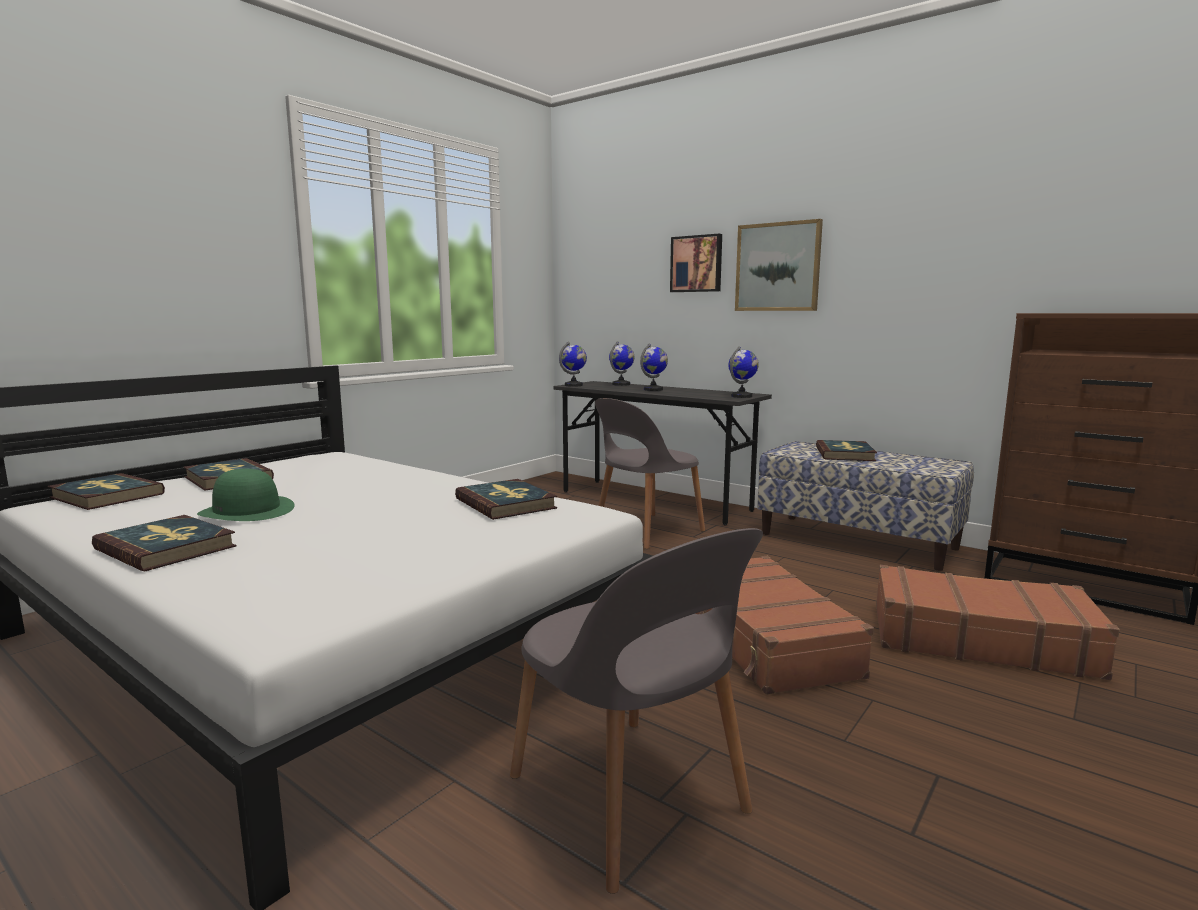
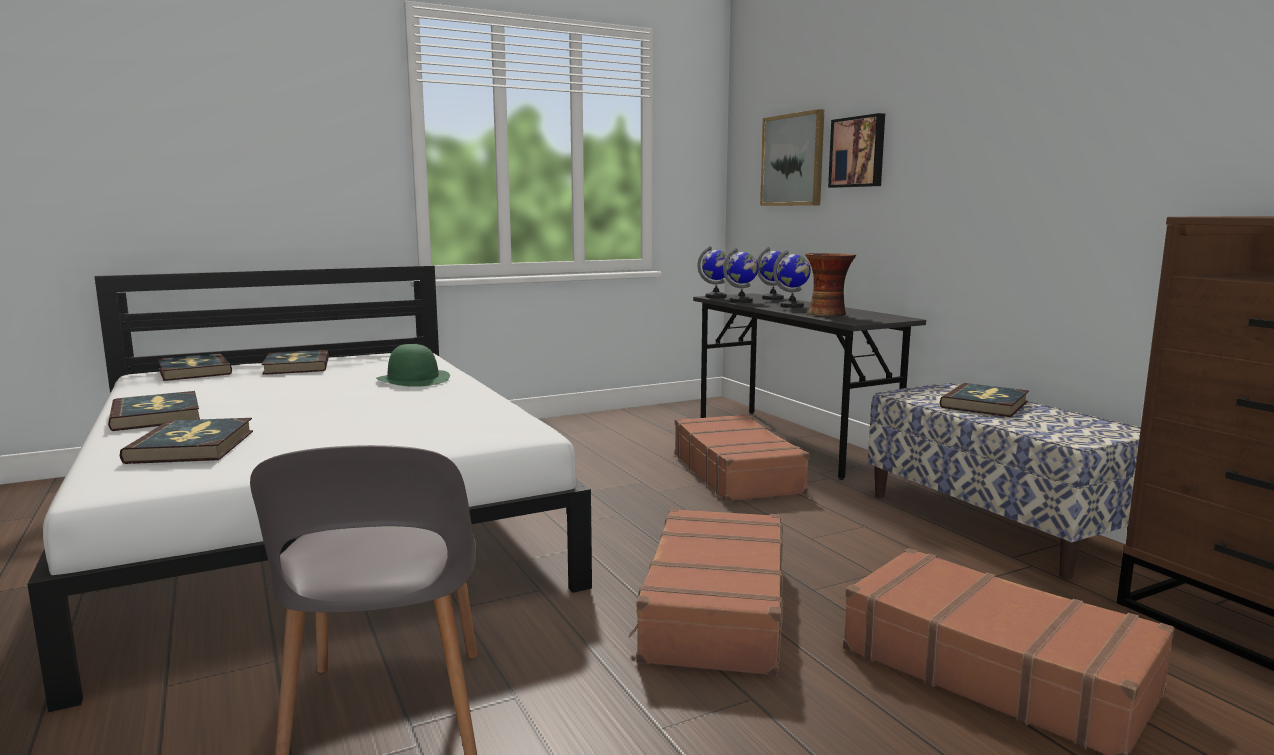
camera: 25 degrees right, 0 degrees up
(247, 510) = (258, 394): green hat -> green hat (413, 379)
(506, 503) = (464, 413): book -> book (193, 446)
(646, 531) = (737, 473): grey chair -> brown suitcase
(696, 394) = (827, 314): none -> vase
(741, 396) = (877, 320): globe -> globe (741, 301)
(778, 267) = (942, 154): picture -> picture (793, 160)

